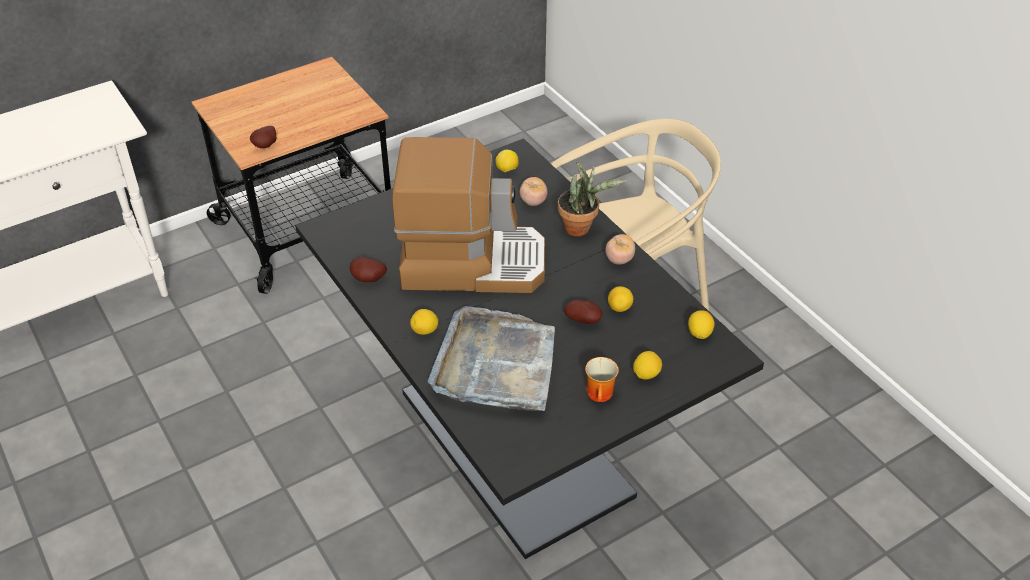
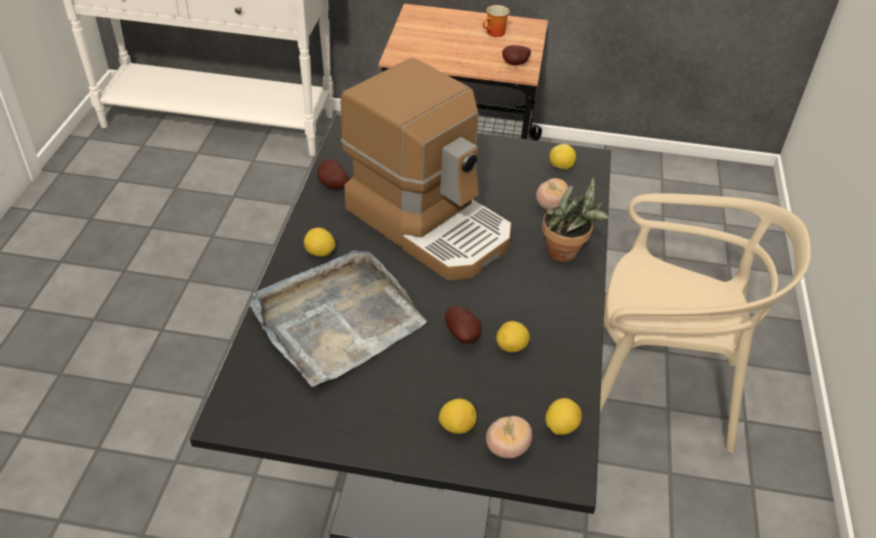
camera: 40 degrees right, 0 degrees up
(266, 146) = (416, 58): potato -> potato (515, 64)
(601, 395) = (391, 414): mug -> mug (495, 34)
(619, 259) = (567, 304): tomato -> tomato (507, 448)

